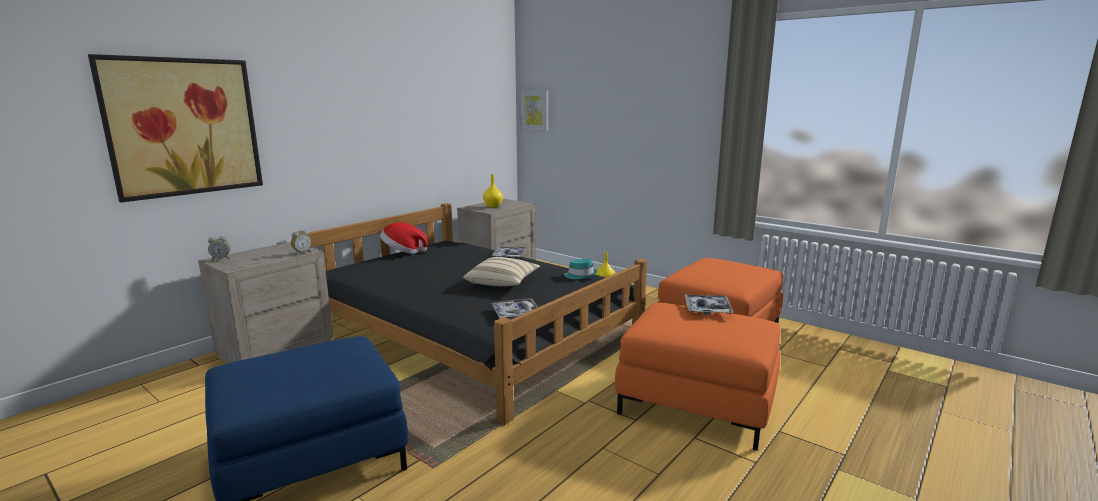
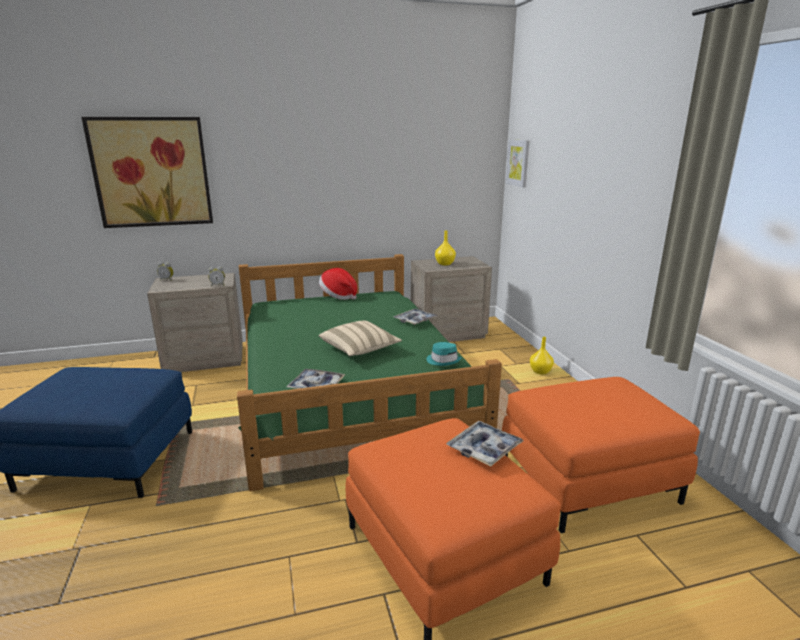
camera: 35 degrees right, 5 degrees up
(471, 330) = (348, 386): black bed -> green bed

